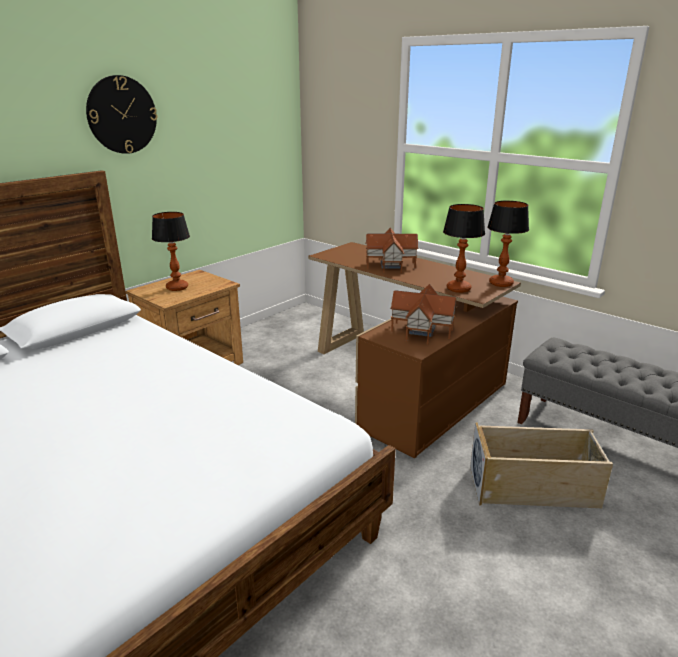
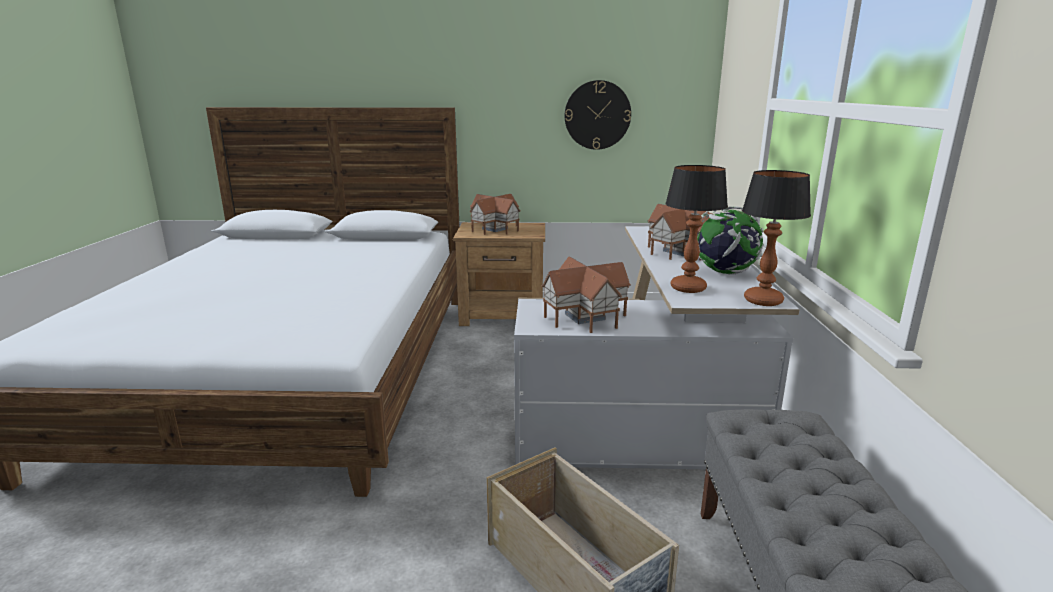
camera: 50 degrees right, 5 degrees down
(122, 115) = (486, 59): wall clock -> wall clock (597, 115)
(177, 287) = (496, 229): table lamp -> toy house
(405, 381) = (654, 406): brown desk -> white desk
(445, 272) = (724, 272): none -> globe

